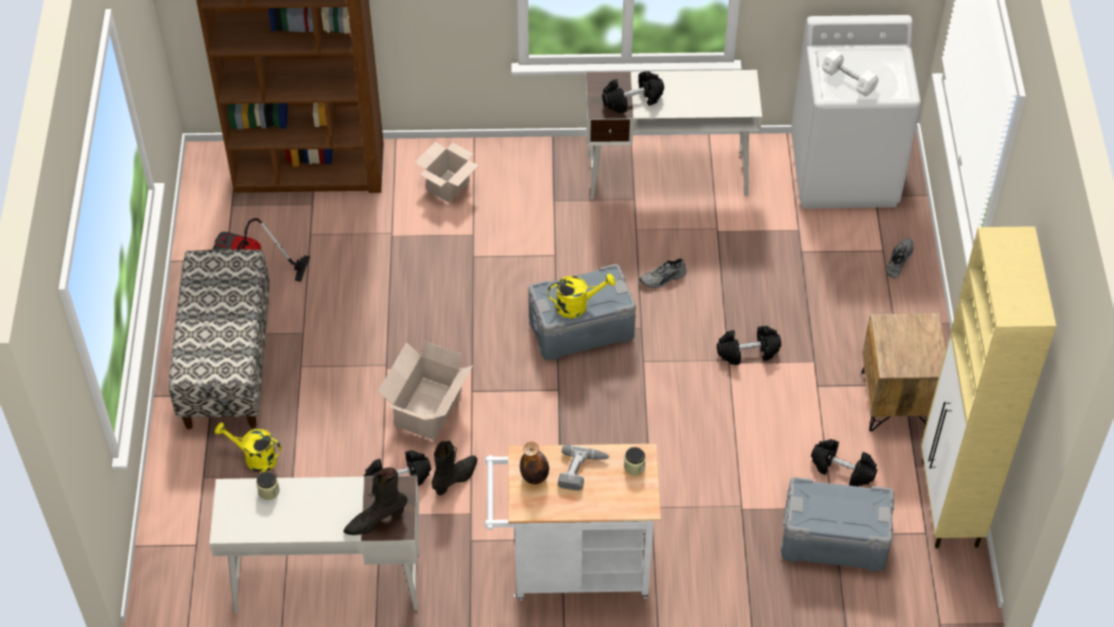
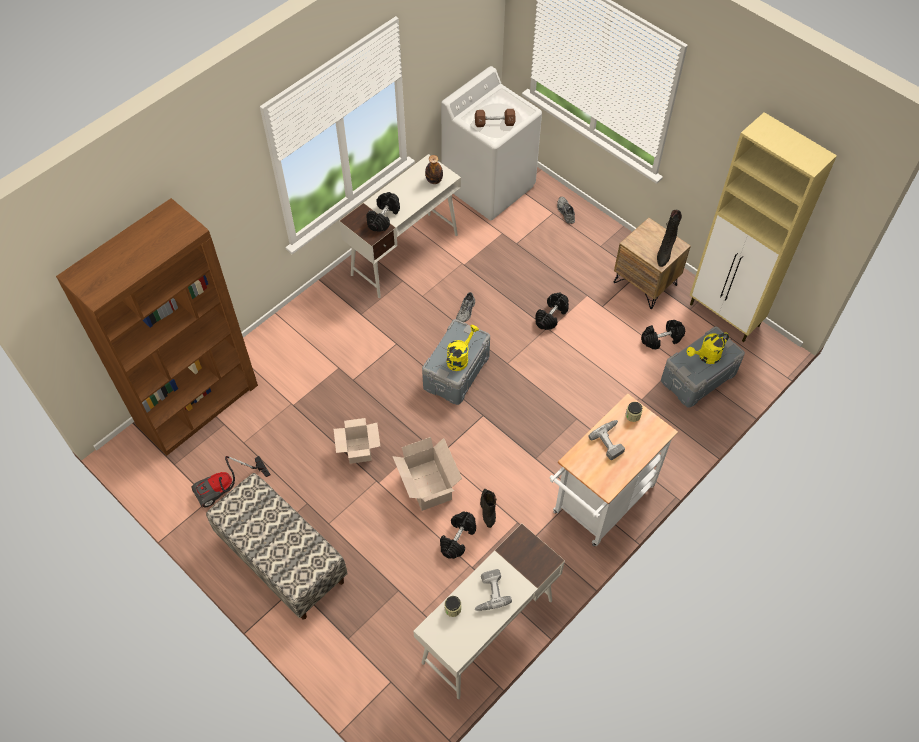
camera: 45 degrees left, 5 degrees up
(254, 458) = (364, 599): yellow watering can -> yellow watering can (706, 357)
(314, 506) = (488, 593): none -> power drill
(376, 521) = (531, 569): black boot -> black boot (665, 252)
(448, 185) = (292, 351): cardboard box -> cardboard box (358, 449)
(535, 477) = (592, 466): bottle -> bottle (434, 180)
(848, 80) = (494, 123): white dumbbell -> brown dumbbell

